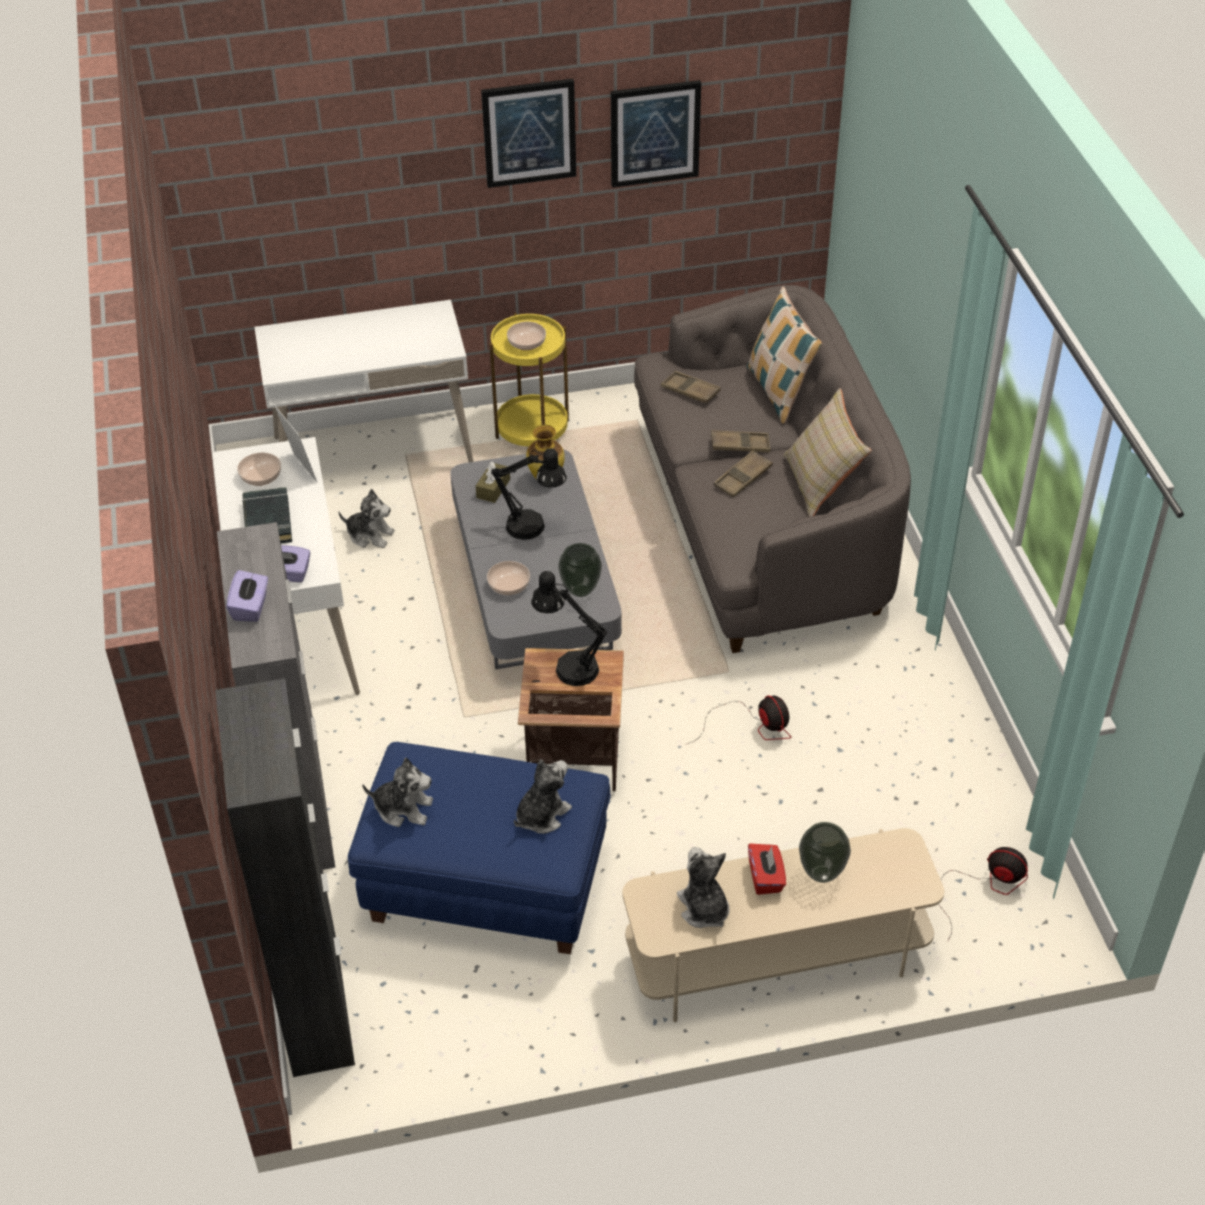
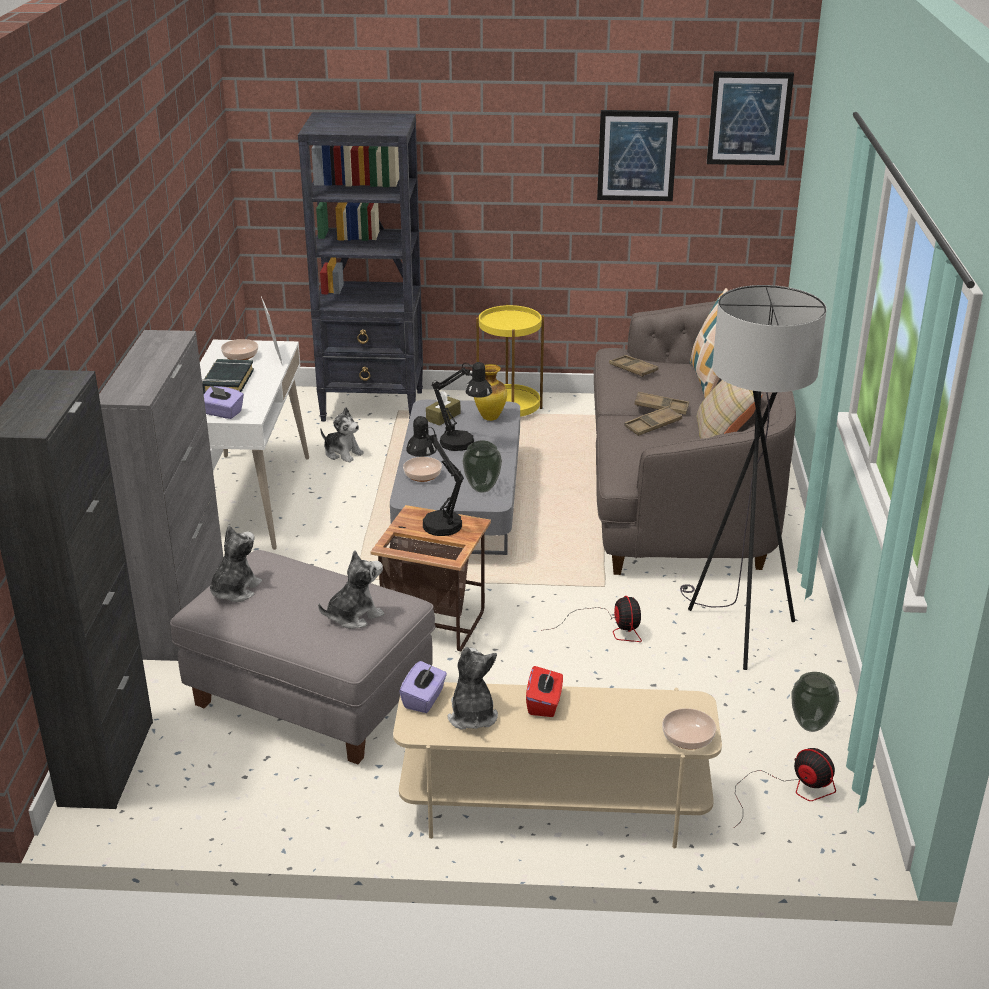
camera: 15 degrees right, 15 degrees down
(251, 607) = (136, 373): purple tissue box -> purple tissue box (424, 699)
(373, 453) = (373, 406): white desk -> black bookcase
(403, 808) = (235, 590): plush toy -> plush toy turned 90 degrees counterclockwise
(485, 884) = (308, 697): blue ottoman -> grey ottoman
(527, 343) = (508, 323): bowl -> bowl (688, 739)
(529, 132) = (529, 138): picture -> picture (749, 118)
(822, 873) = (602, 710): vase -> vase (811, 725)
(875, 702) = (733, 630): none -> grey floor lamp

